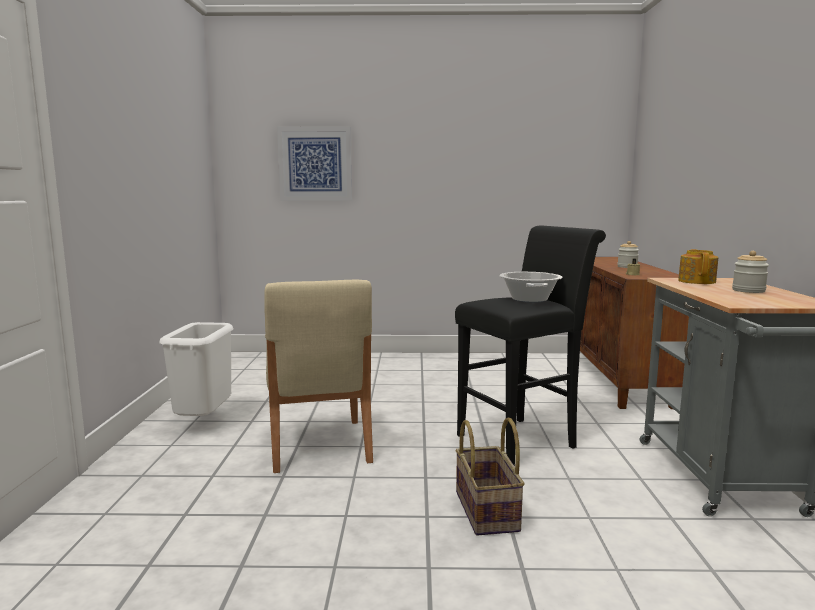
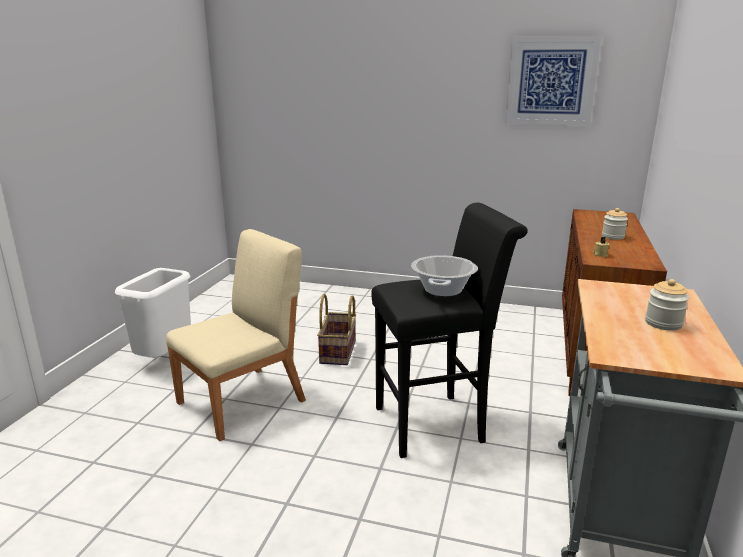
camera: 15 degrees right, 10 degrees up
(315, 164) = (306, 97): picture -> picture (551, 81)
(318, 445) = (243, 401): beige chair -> beige chair turned 135 degrees counterclockwise
(488, 511) = (345, 508): basket -> basket (339, 352)
(697, 281) = (626, 294): teapot -> none

